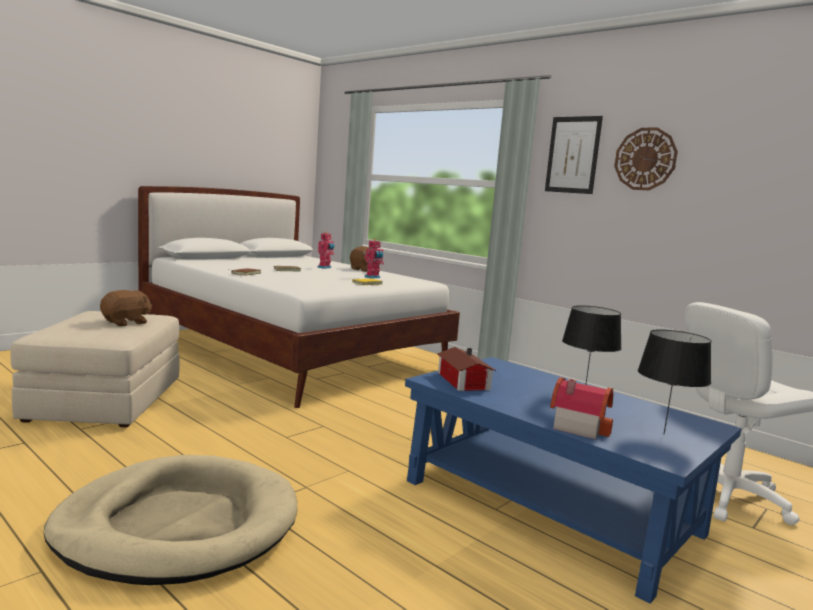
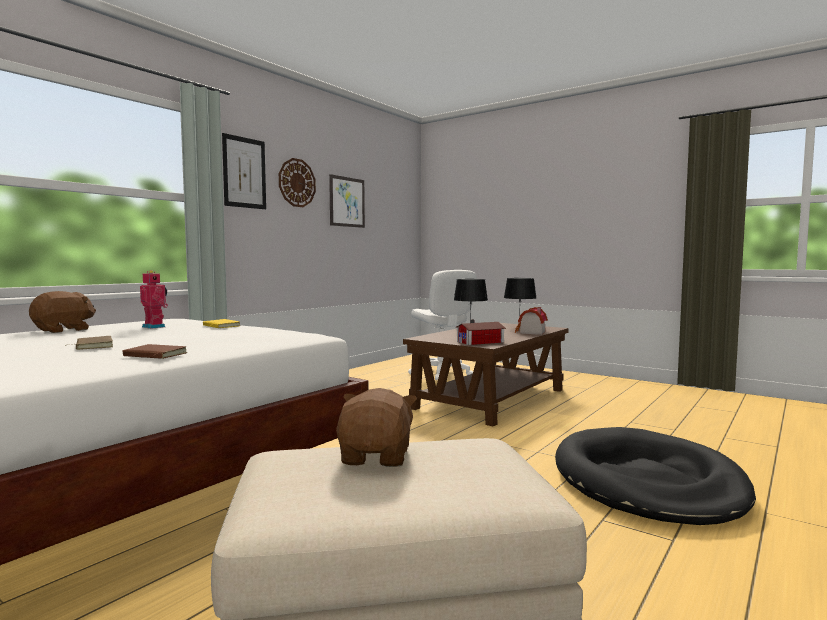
camera: 95 degrees left, 5 degrees down
(126, 323) = (377, 457): brown plush toy -> brown plush toy turned 60 degrees clockwise
(178, 525) = (647, 482): beige dog bed -> black dog bed
(325, 267) = (36, 339): toy robot -> none
(548, 506) = (491, 399): blue coffee table -> brown coffee table
(744, 180) = (347, 202): none -> picture

